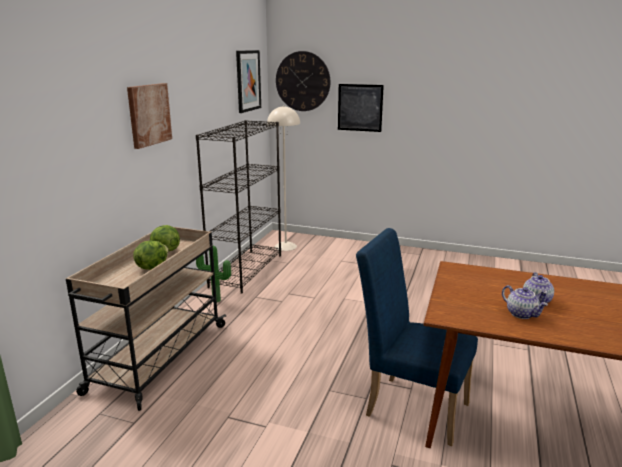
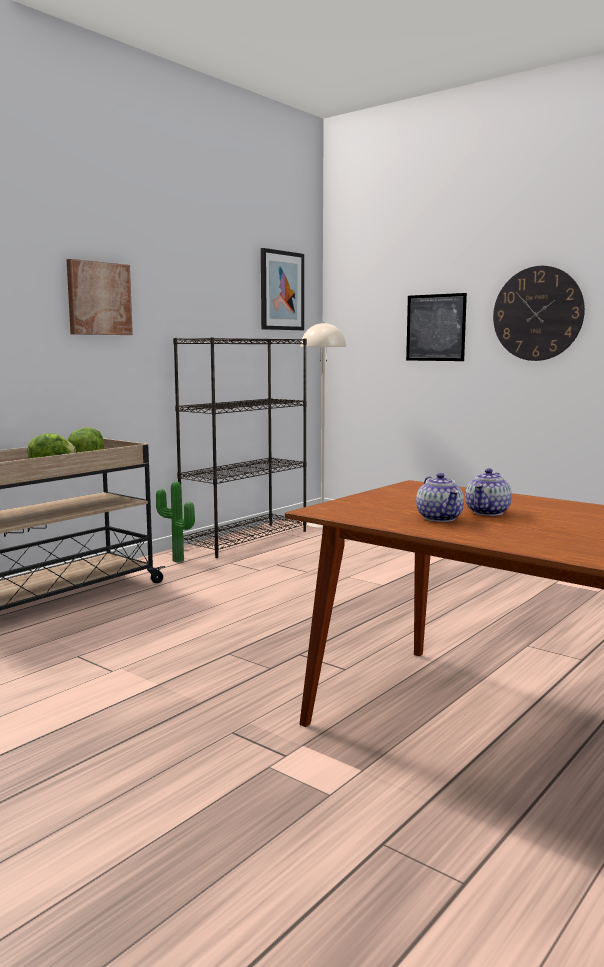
camera: 20 degrees right, 10 degrees down
(303, 81) = (364, 296): wall clock -> wall clock (537, 313)
(410, 405) = (324, 684): blue chair -> none

